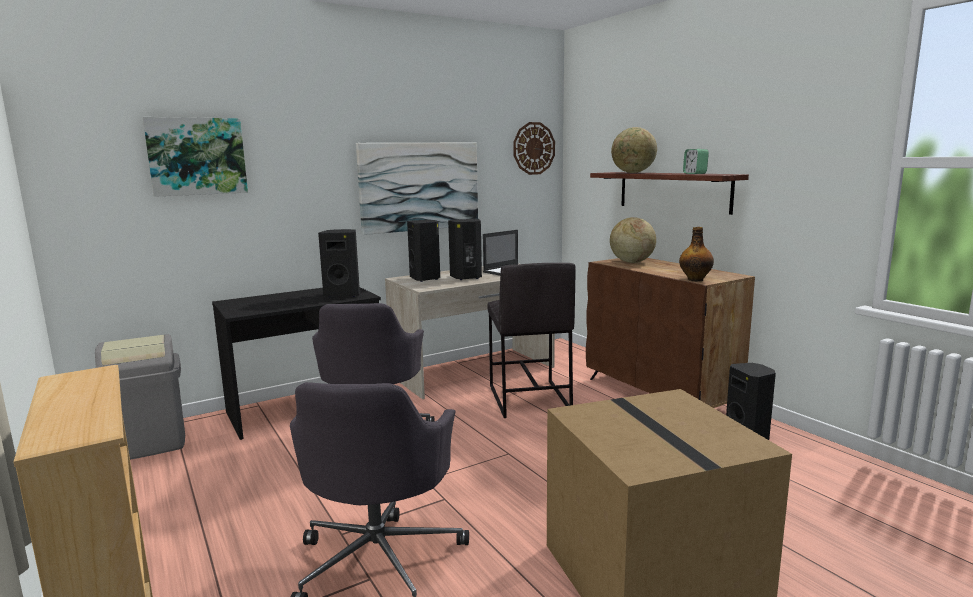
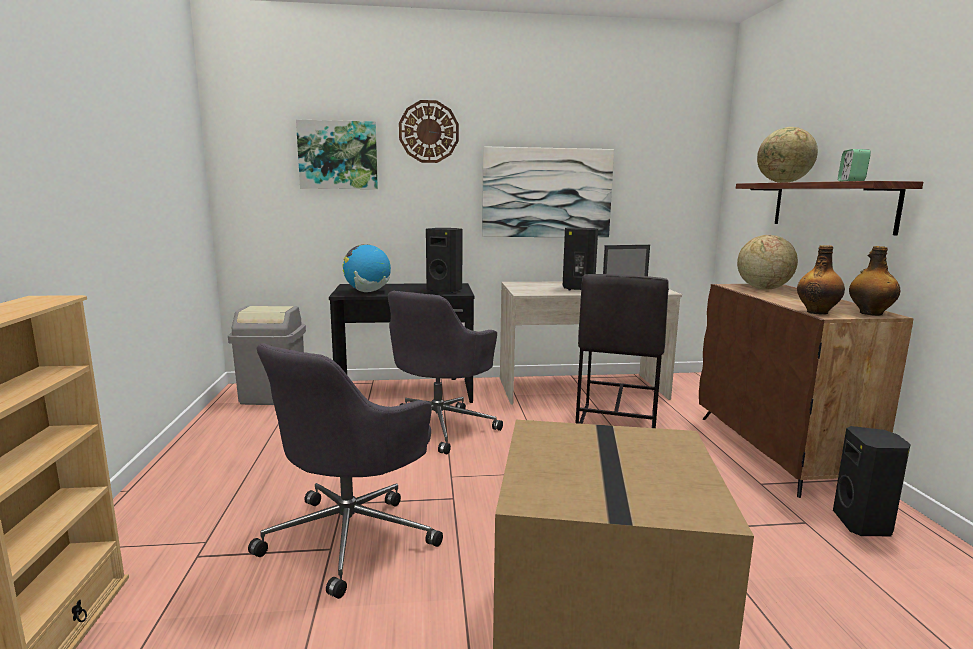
camera: 25 degrees right, 0 degrees up
(261, 307) = (367, 291): none -> globe
(425, 278) = (537, 285): black speaker -> none
(533, 148) = (686, 157): wall clock -> wall clock (429, 132)
(726, 276) = (869, 313): none -> bottle

